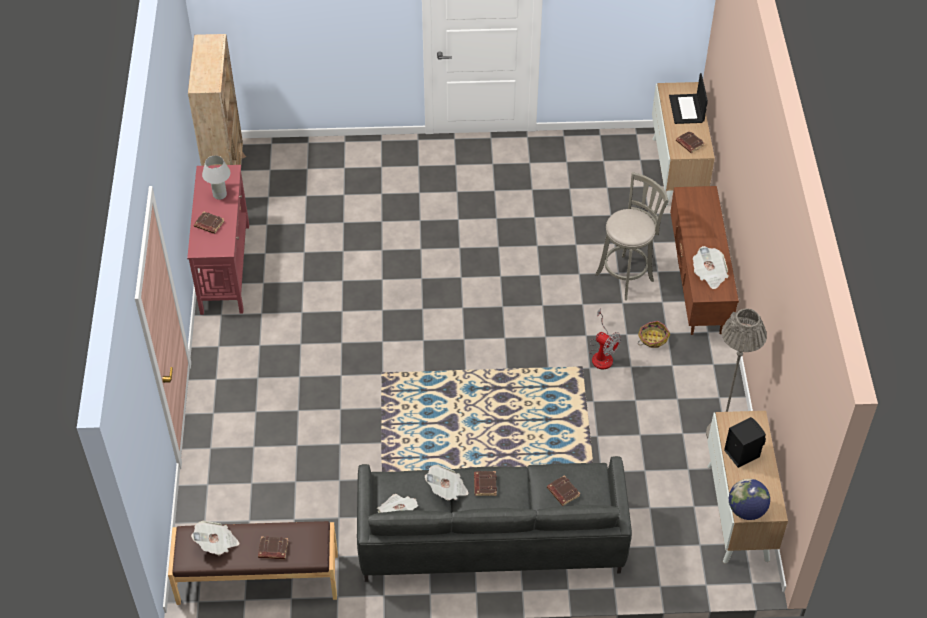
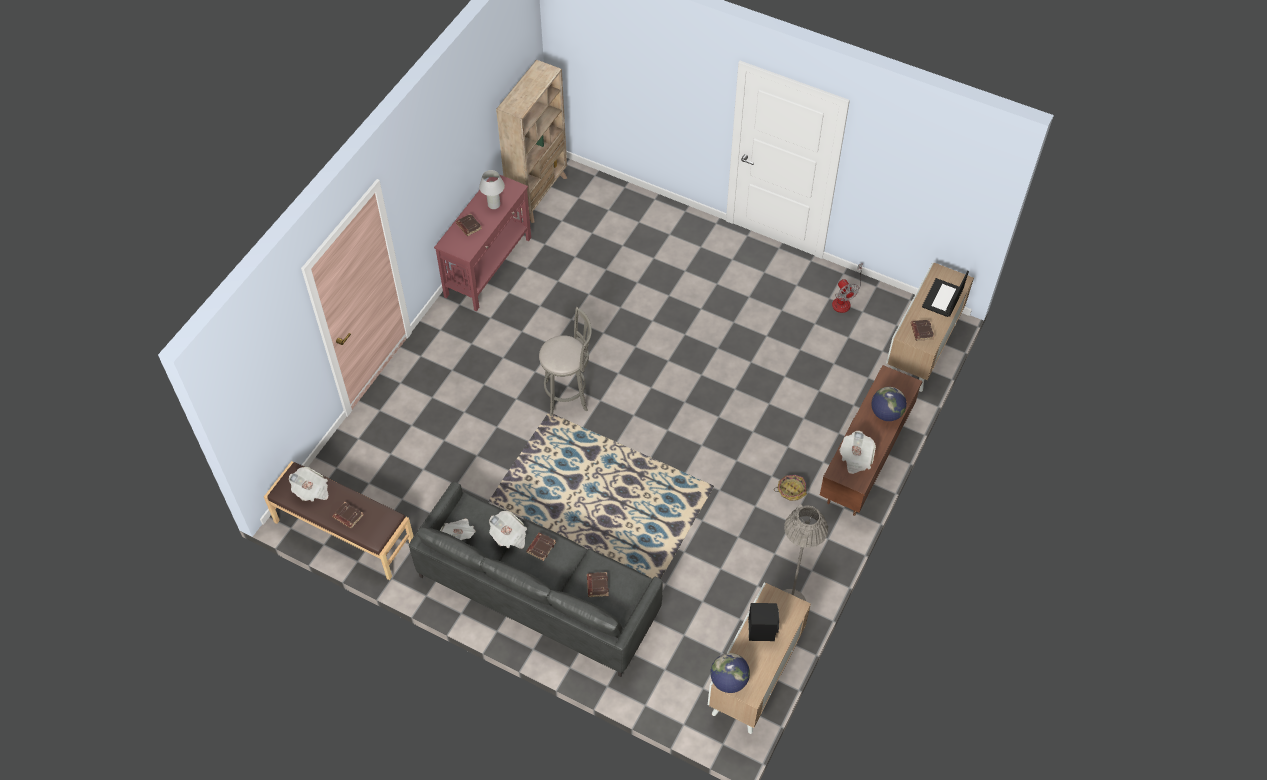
camera: 30 degrees right, 5 degrees up
(602, 354) = (738, 483): fan -> fan (844, 300)
(627, 276) = (808, 424): grey stool -> grey stool (568, 395)
(707, 225) = (886, 413): none -> globe

